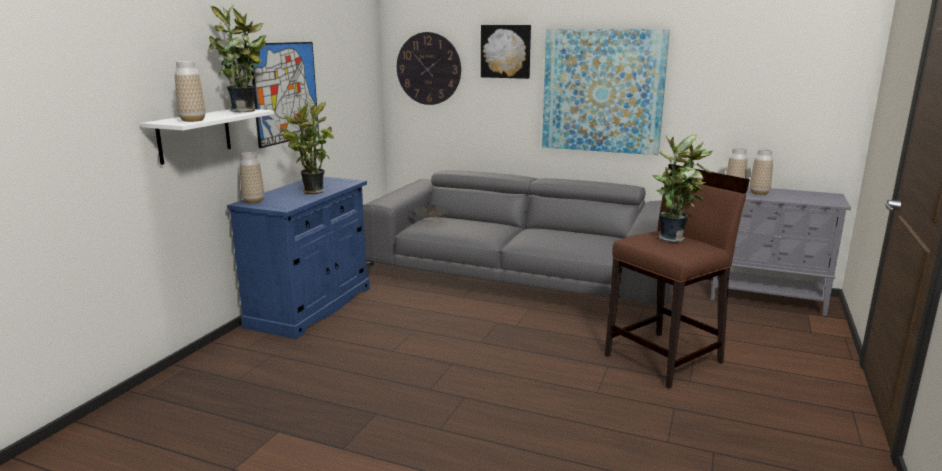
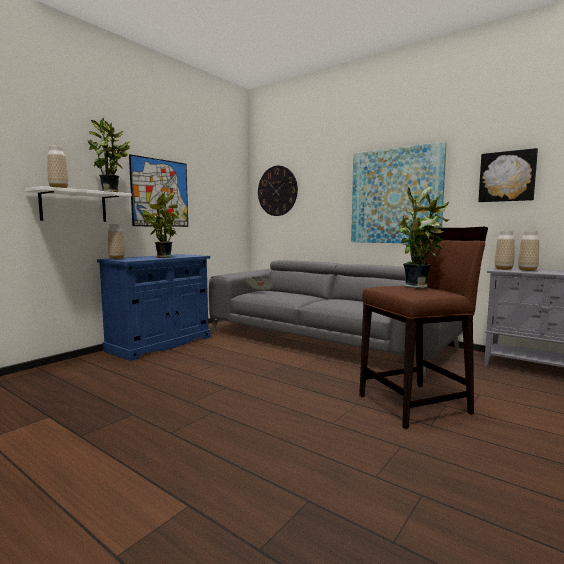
camera: 15 degrees right, 10 degrees down
(506, 51) = (327, 173): picture -> picture (507, 176)

